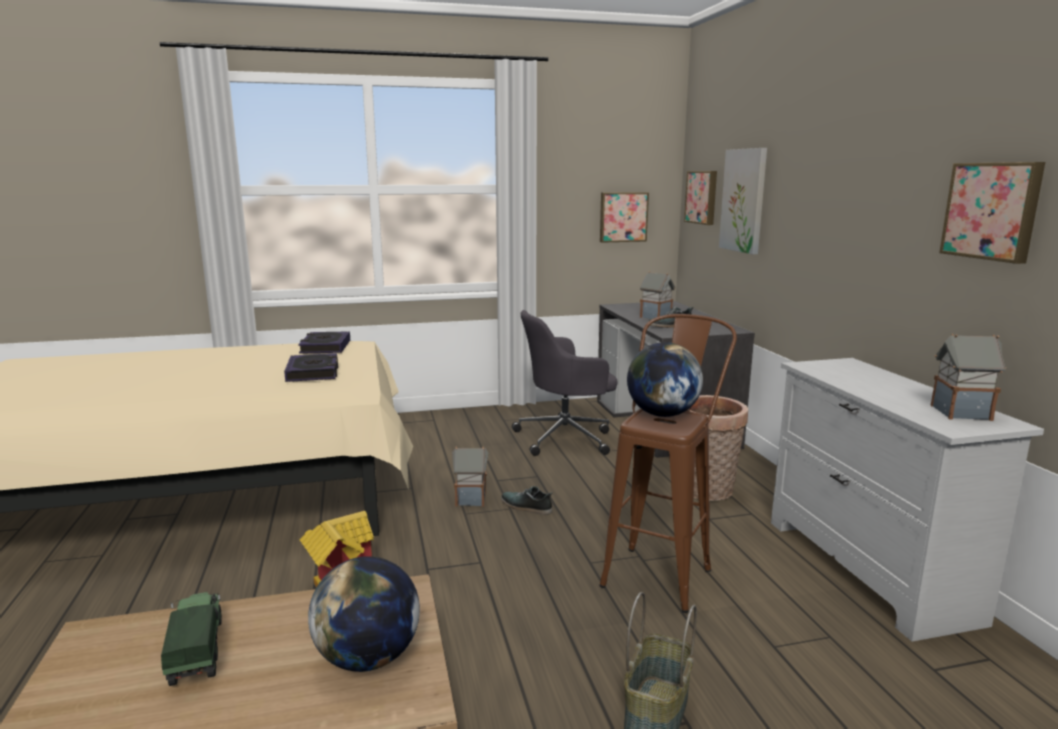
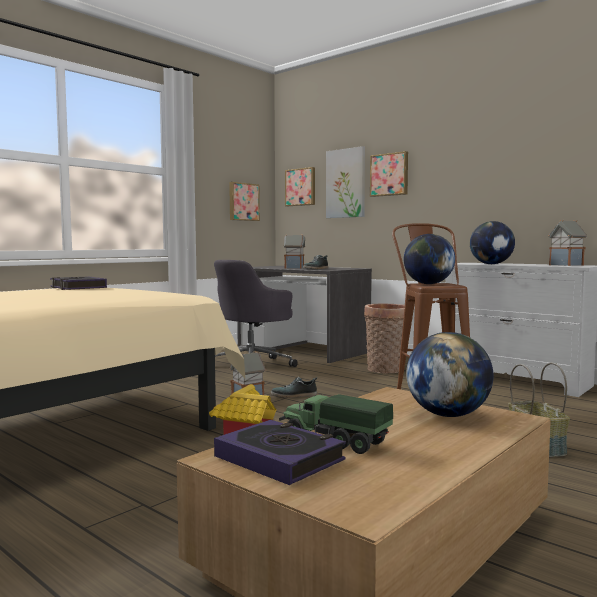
camera: 35 degrees left, 10 degrees down
(313, 372) = (120, 293): book -> book (279, 459)
(846, 381) = (491, 264): none -> globe
(992, 211) = (548, 161): picture -> picture (389, 174)

